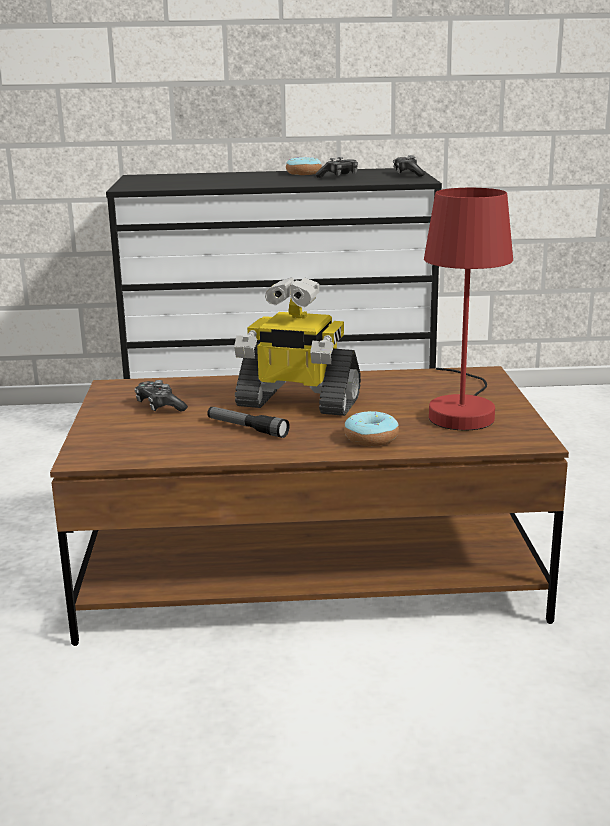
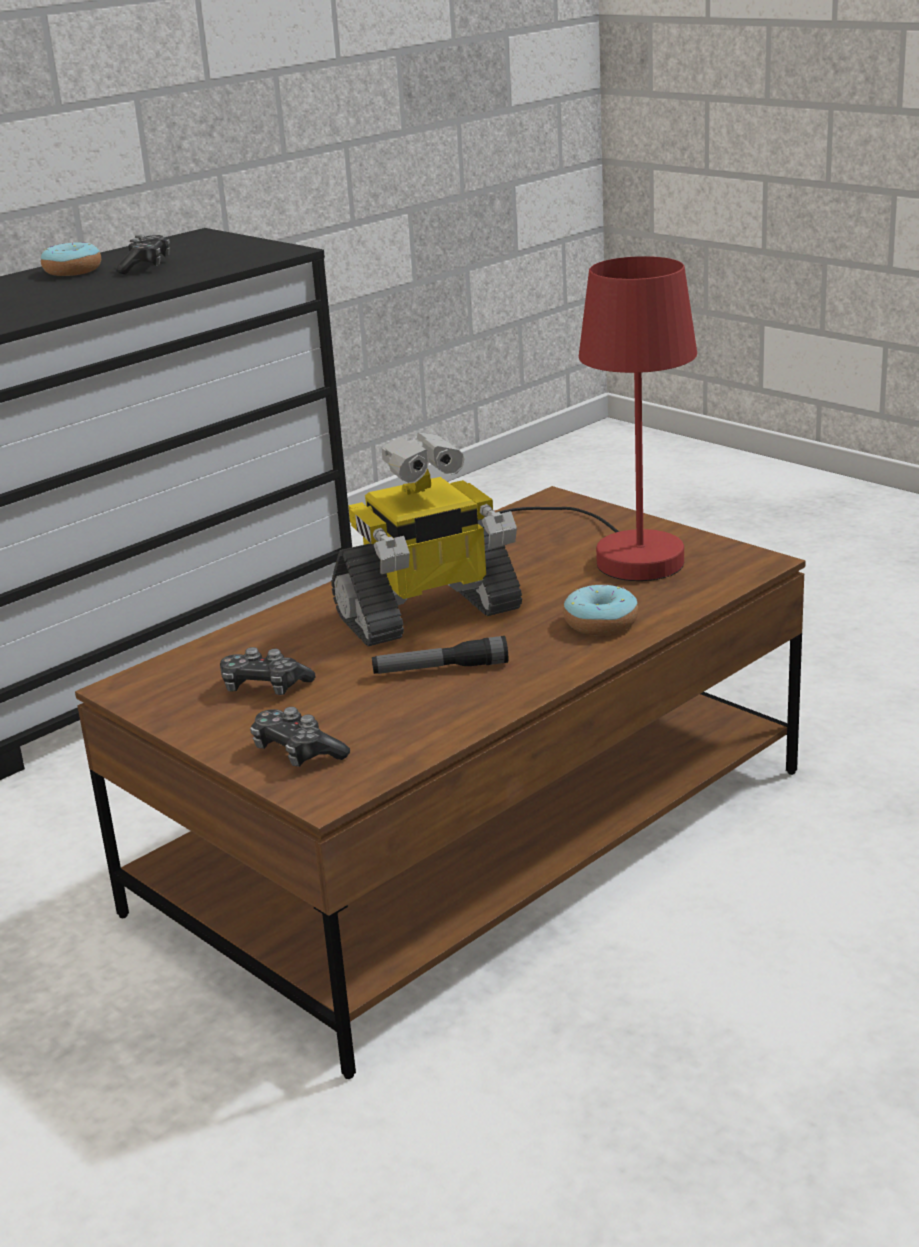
camera: 40 degrees left, 5 degrees up
(407, 174) = (234, 243): game controller -> game controller (297, 752)

